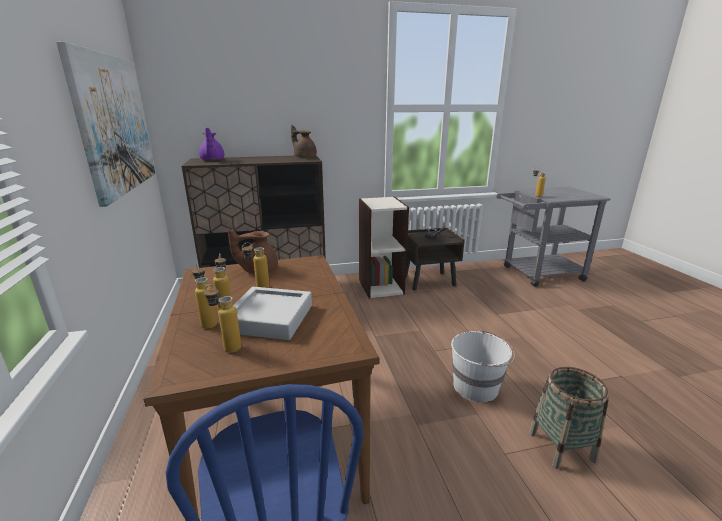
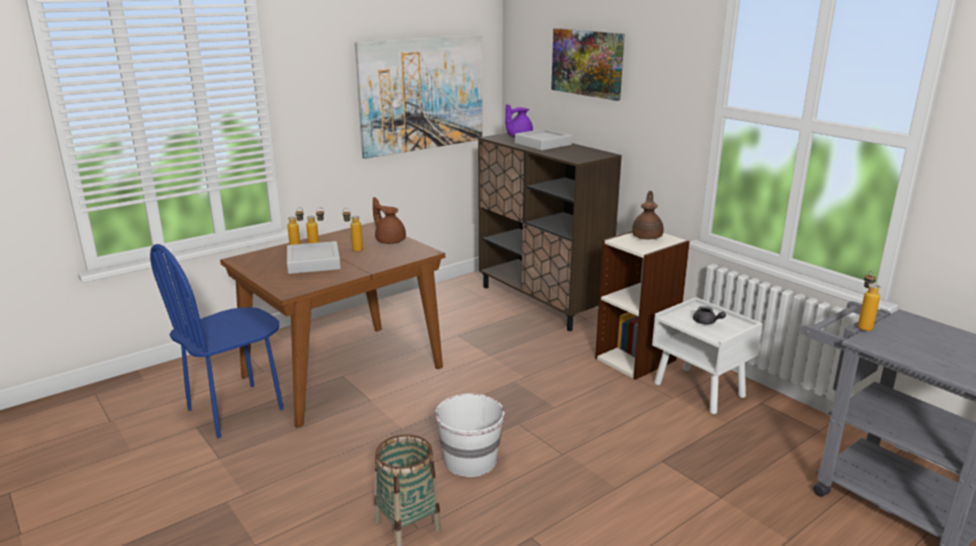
camera: 65 degrees right, 0 degrees up
(227, 347) = (273, 261): bottle -> none
(249, 159) = (543, 144): none -> grey tray
(263, 86) = (587, 63): none -> picture
(304, 157) = (593, 154): brown teapot -> brown teapot (647, 236)
(429, 281) = (700, 390): brown nightstand -> white nightstand

